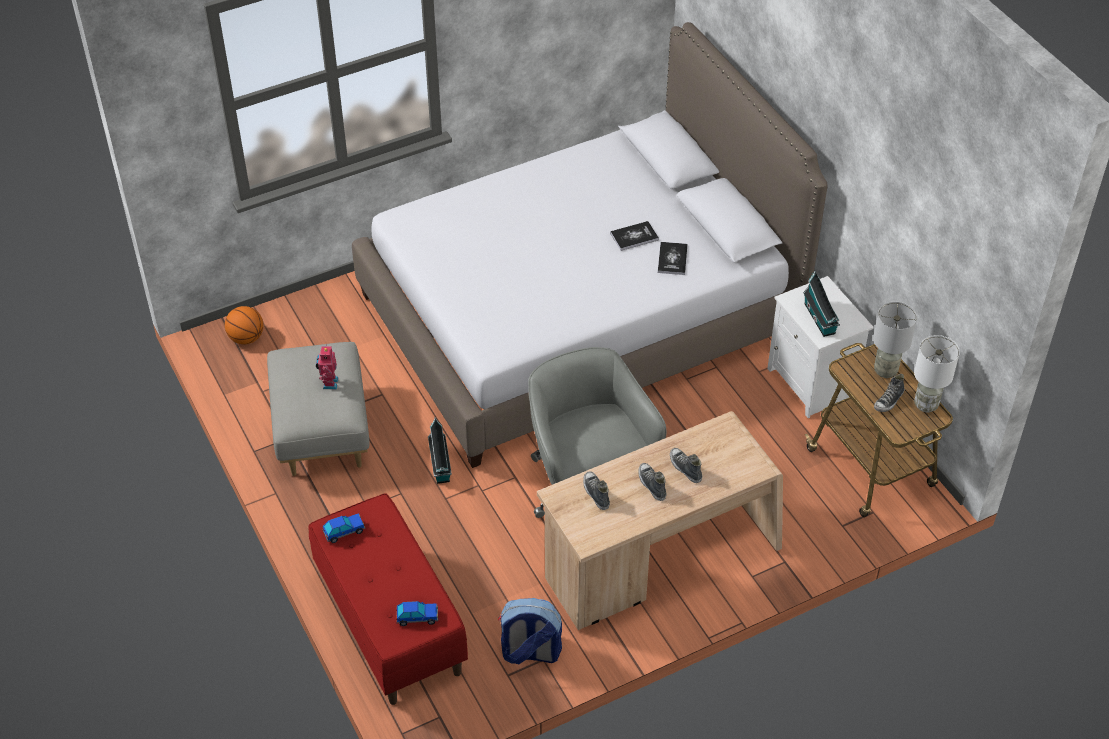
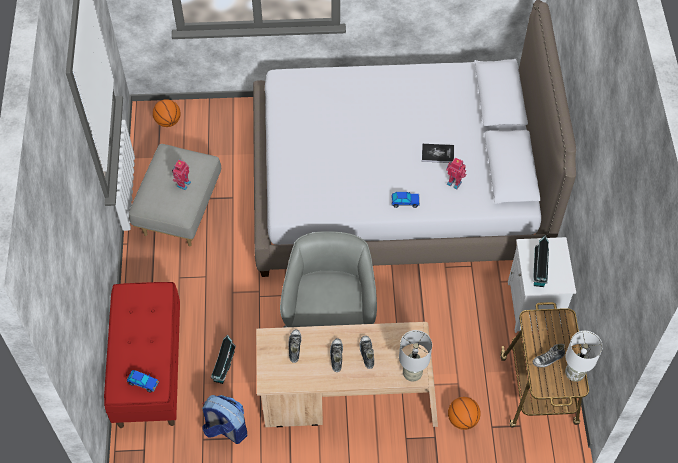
camera: 25 degrees right, 10 degrees up
(344, 531) = (131, 299): toy car -> toy car (405, 202)
(440, 465) = (242, 266): toy house -> toy house (223, 367)
(672, 259) = (454, 182): book -> toy robot
(804, 531) = (462, 419): none -> basketball
(886, 370) = (561, 333): grey table lamp -> grey table lamp (412, 373)

